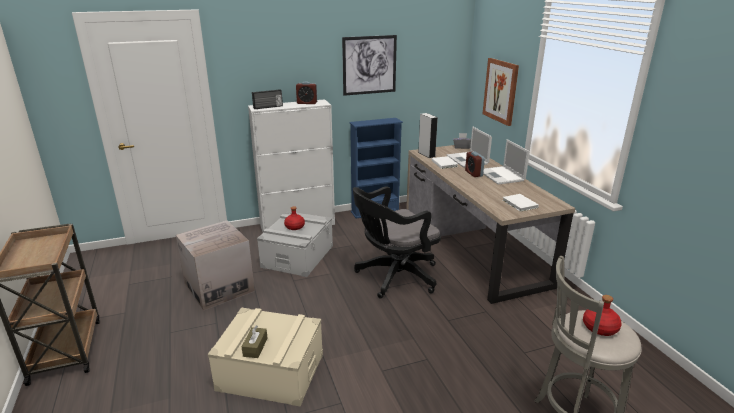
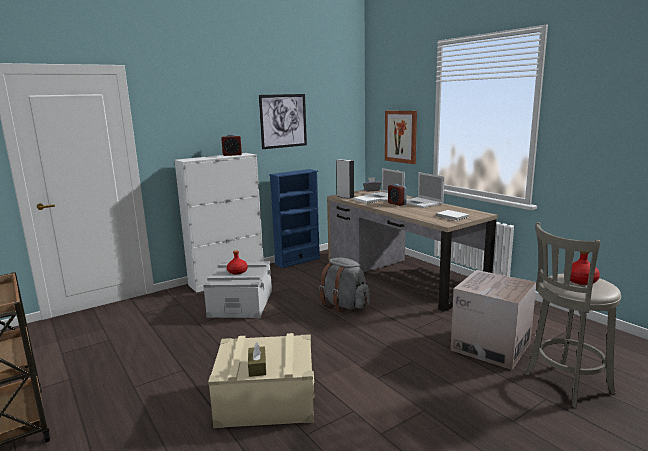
camera: 15 degrees left, 10 degrees down
(219, 288) = (171, 340): cardboard box -> cardboard box (490, 346)
(268, 107) = (196, 159): radio -> none
(393, 277) = (344, 306): black office chair -> grey backpack

